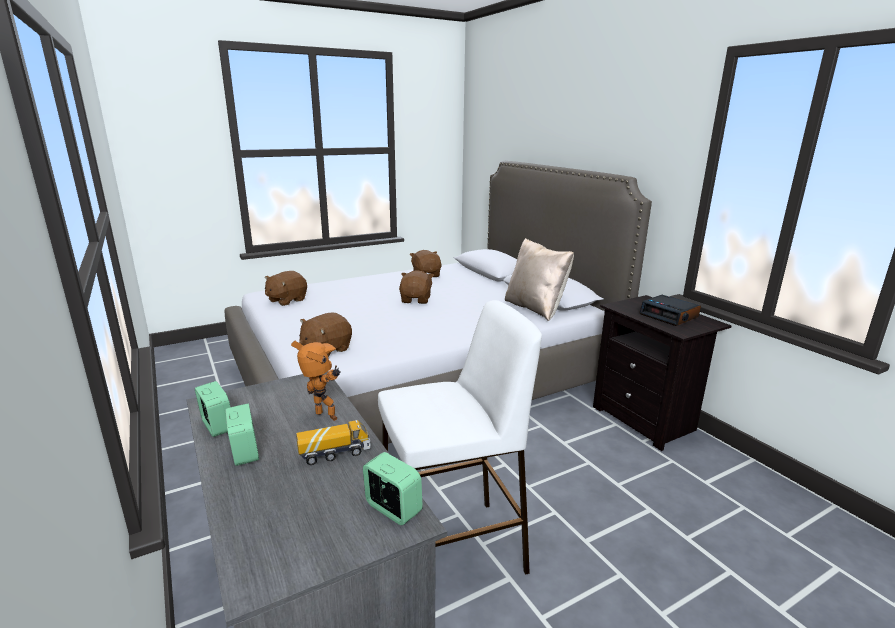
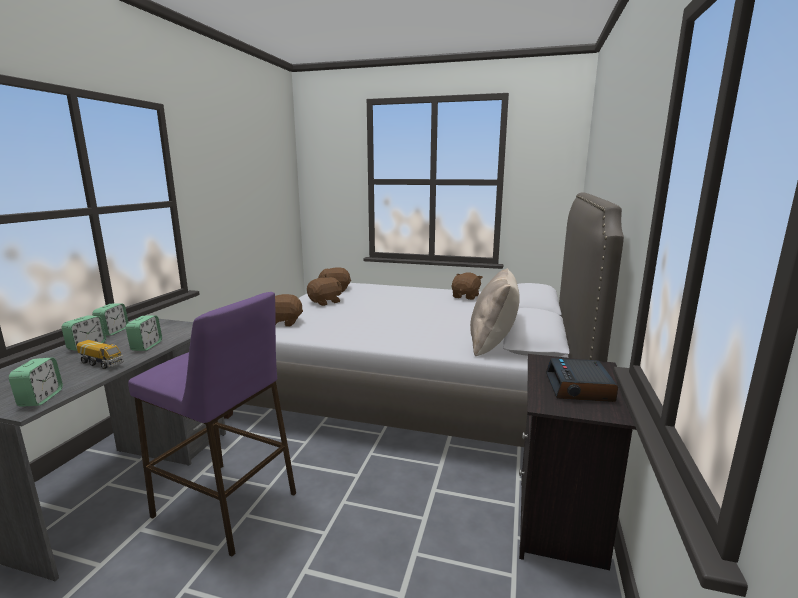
camera: 45 degrees right, 5 degrees down
(323, 418) = (146, 346): toy robot -> alarm clock
(416, 300) = (411, 310): brown plush toy -> brown plush toy (325, 302)
(453, 550) = (226, 505): white stool -> purple stool

